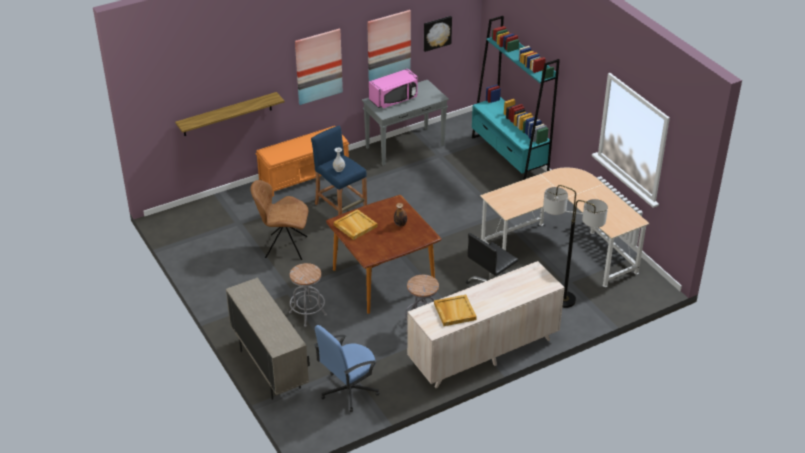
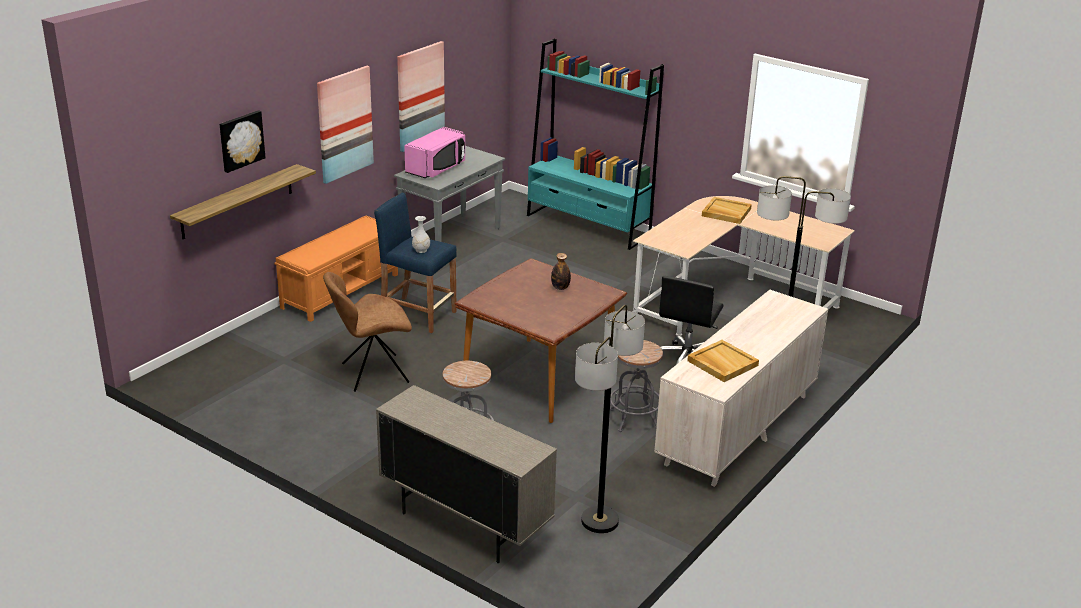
camera: 25 degrees left, 10 degrees down
(348, 390) = (599, 521): blue office chair -> floor lamp
(355, 226) = (500, 301): beige tray -> beige tray (726, 212)
(436, 33) = (469, 77): picture -> picture (241, 140)

